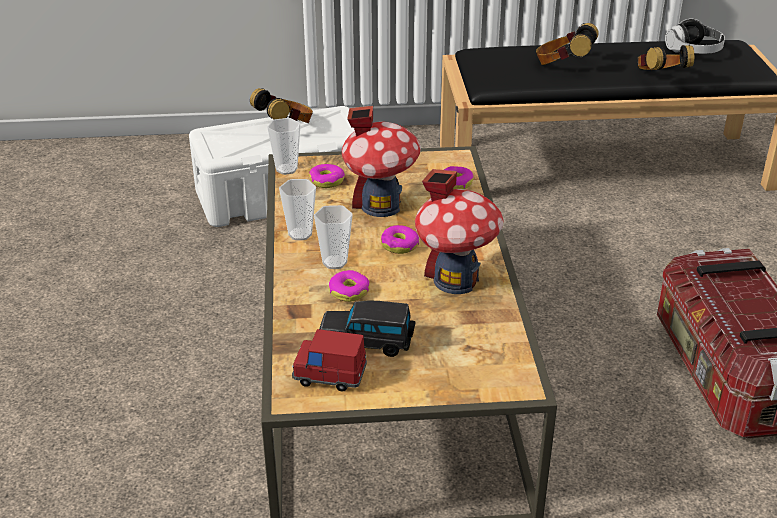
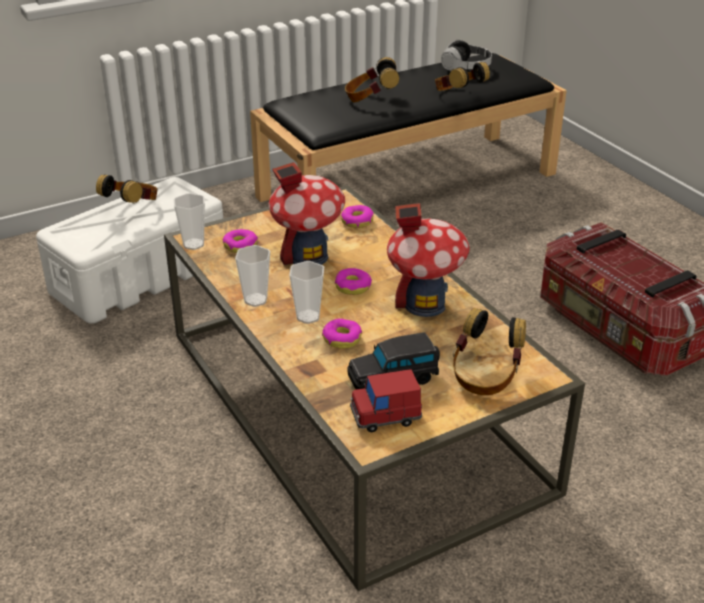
camera: 25 degrees left, 0 degrees up
(458, 367) = (485, 376): none -> headphones

